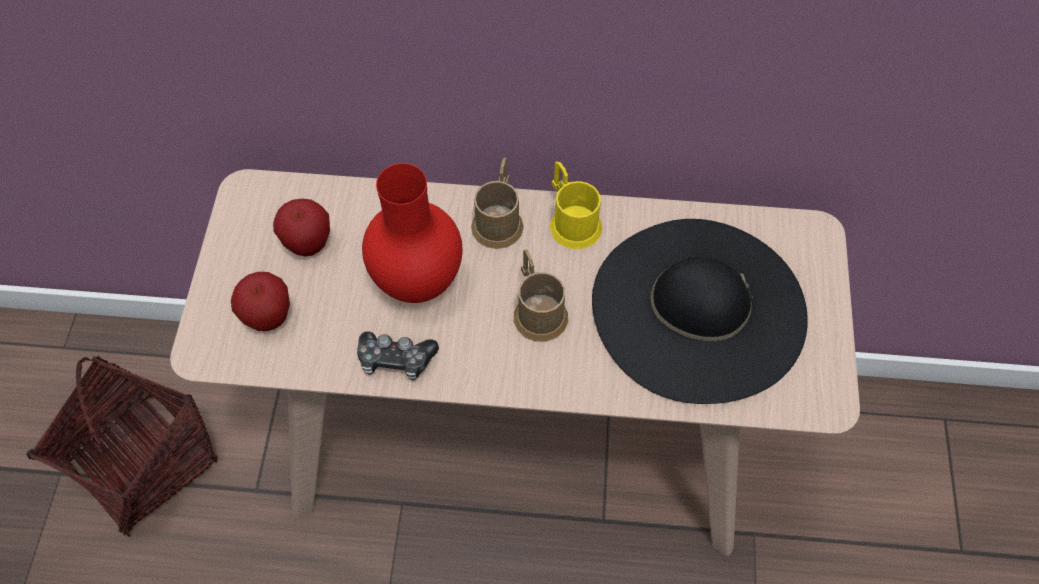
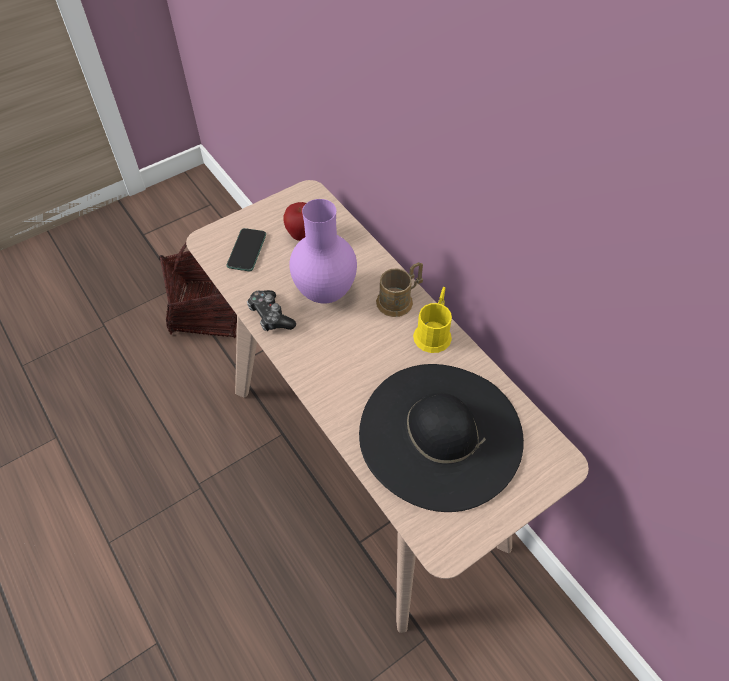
camera: 50 degrees right, 5 degrees down
(268, 318) = (247, 250): apple -> phone
(415, 281) = (324, 292): red vase -> purple vase
(537, 310) = (360, 355): brown mug -> none

